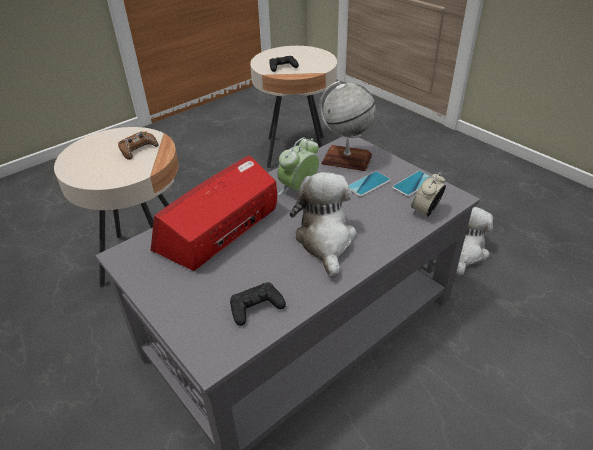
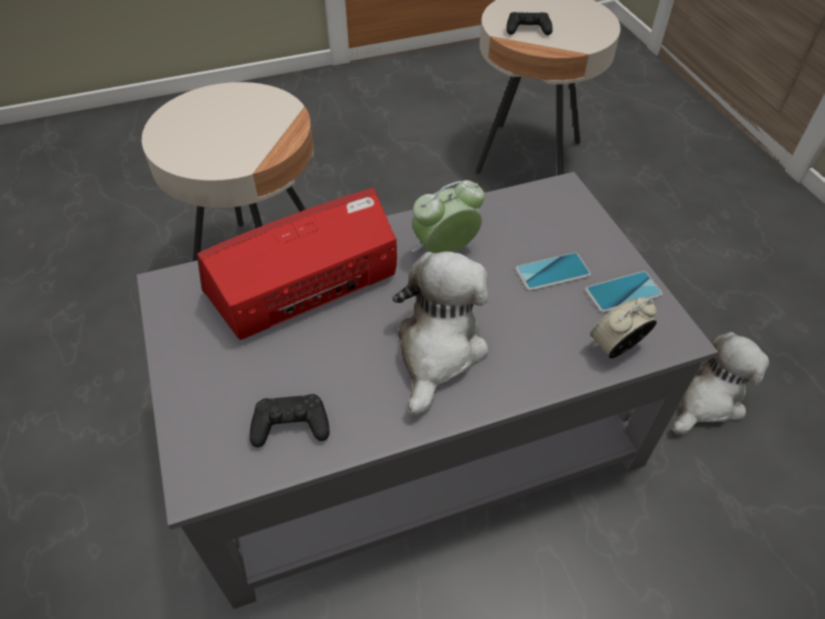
camera: 20 degrees right, 10 degrees up
(138, 149) = (258, 125): brown game controller -> none
(346, 159) = (542, 218): globe -> none

